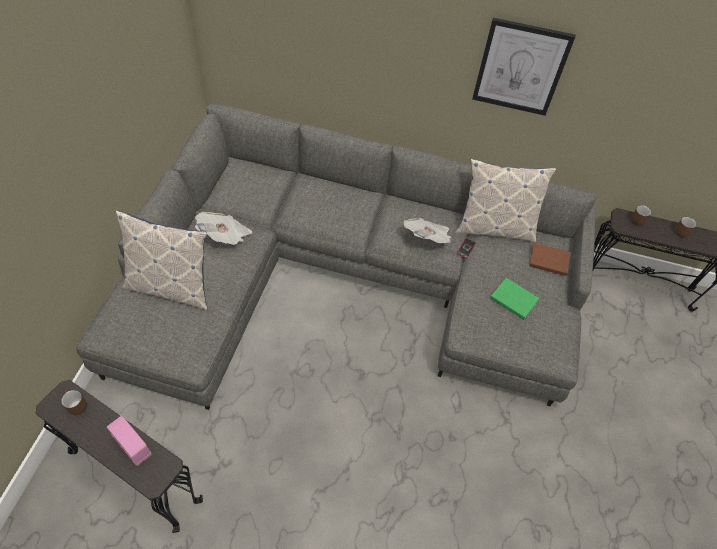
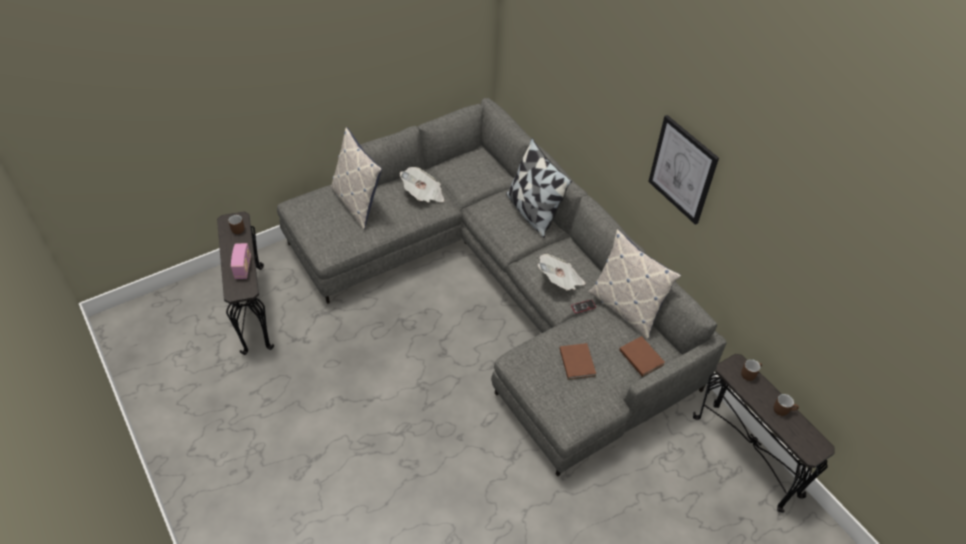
camera: 45 degrees right, 5 degrees down
(340, 192) = (532, 212): none -> pillow
(513, 298) = (577, 361): green book -> brown book

